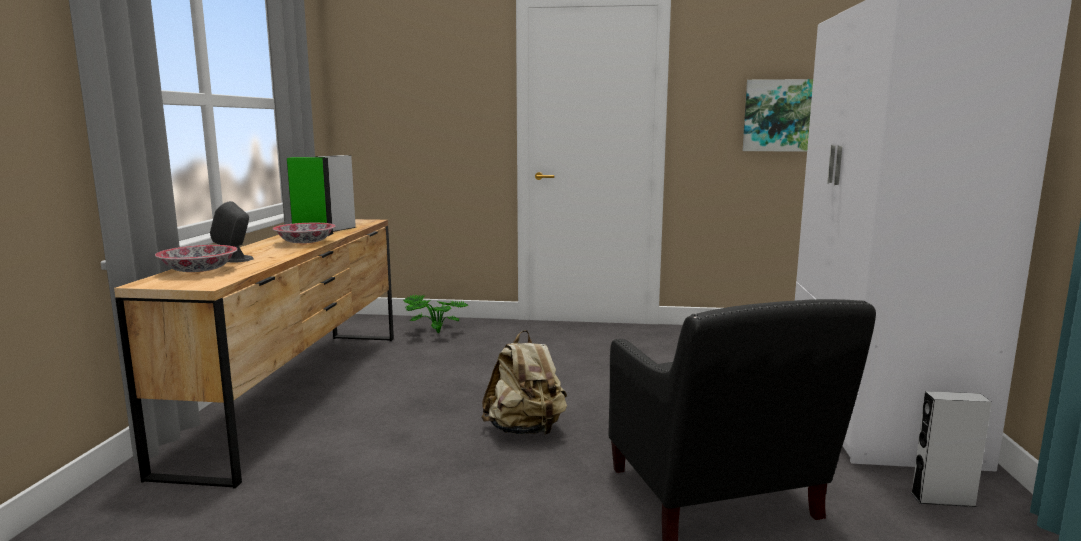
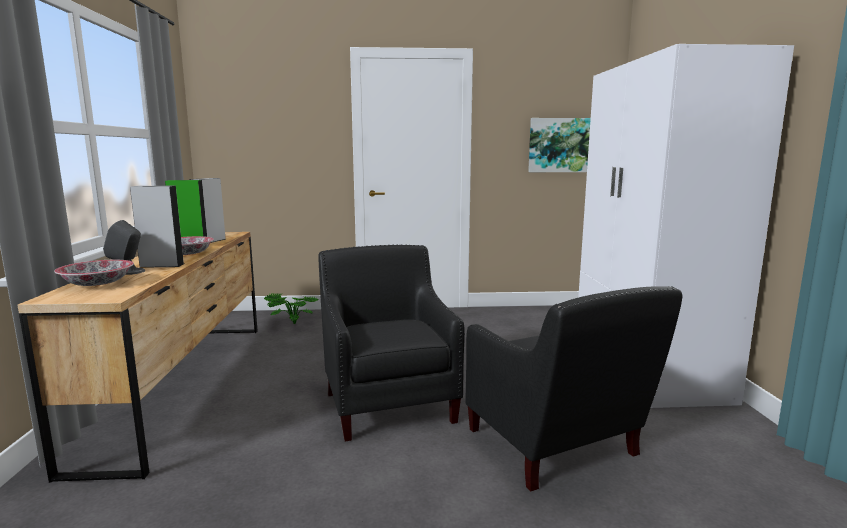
camera: 10 degrees left, 0 degrees up
(525, 430) = (389, 402): beige backpack -> black armchair
(942, 499) = (714, 430): grey speaker -> grey speaker (162, 265)

